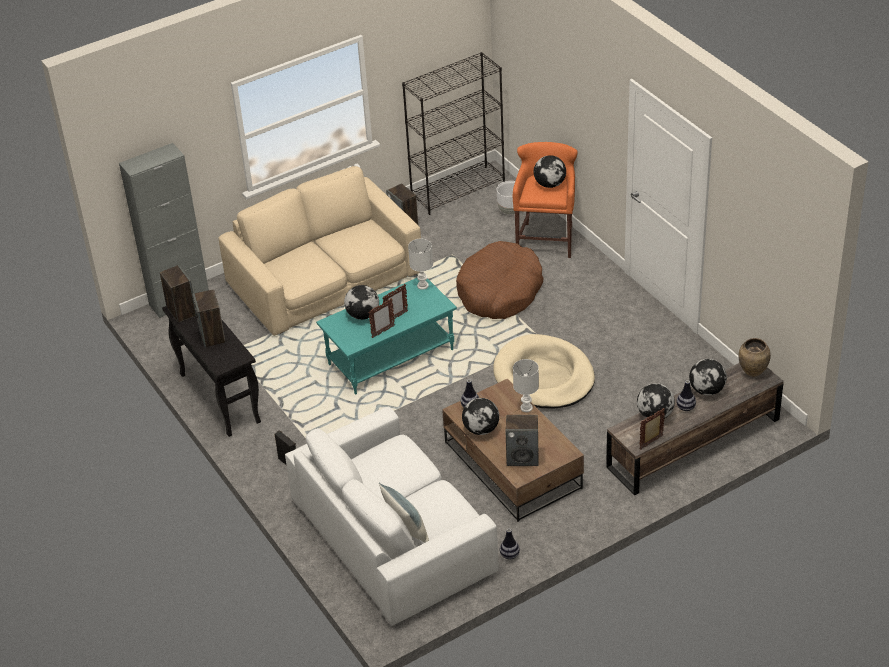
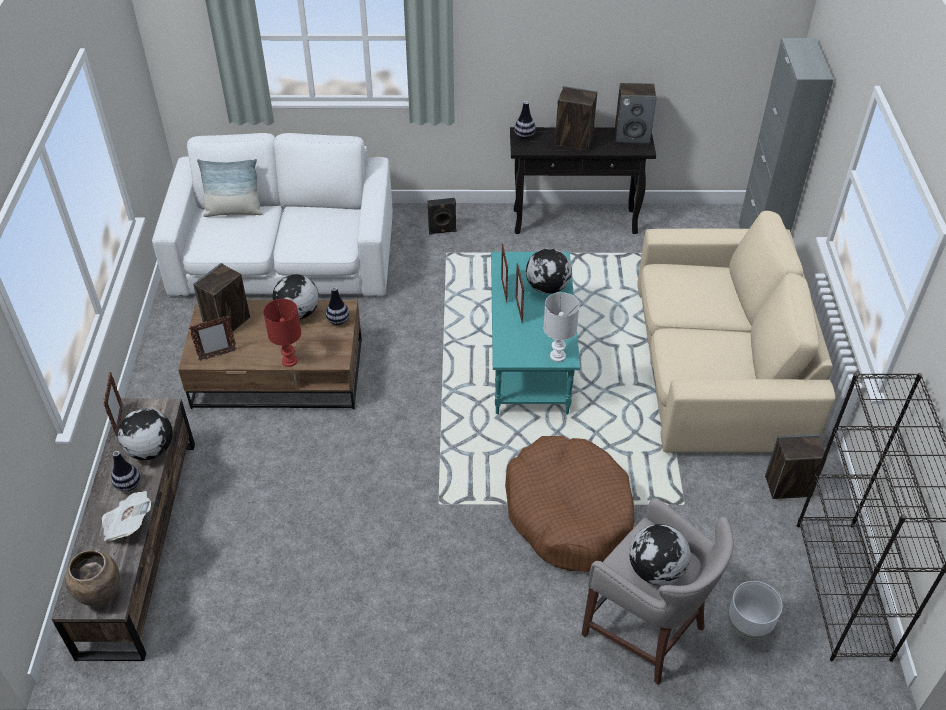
camera: 120 degrees right, 5 degrees up
(509, 555) = (178, 315): vase -> vase (524, 136)
(527, 408) = (289, 361): white table lamp -> red table lamp
(544, 376) = (378, 470): beige dog bed -> none
(546, 238) = (647, 631): orange stool -> grey stool
(554, 444) = (217, 355): none -> picture frame
(707, 390) = (128, 524): globe -> newspaper

